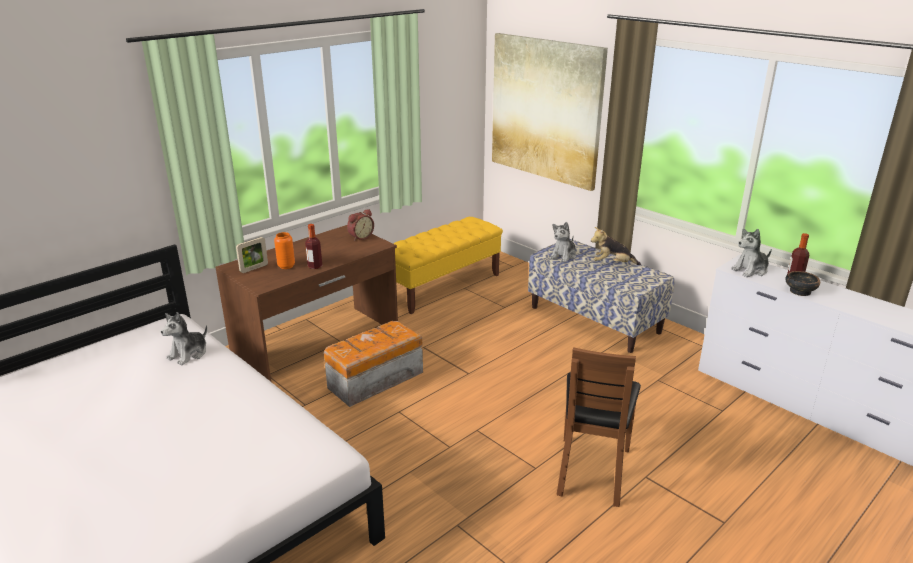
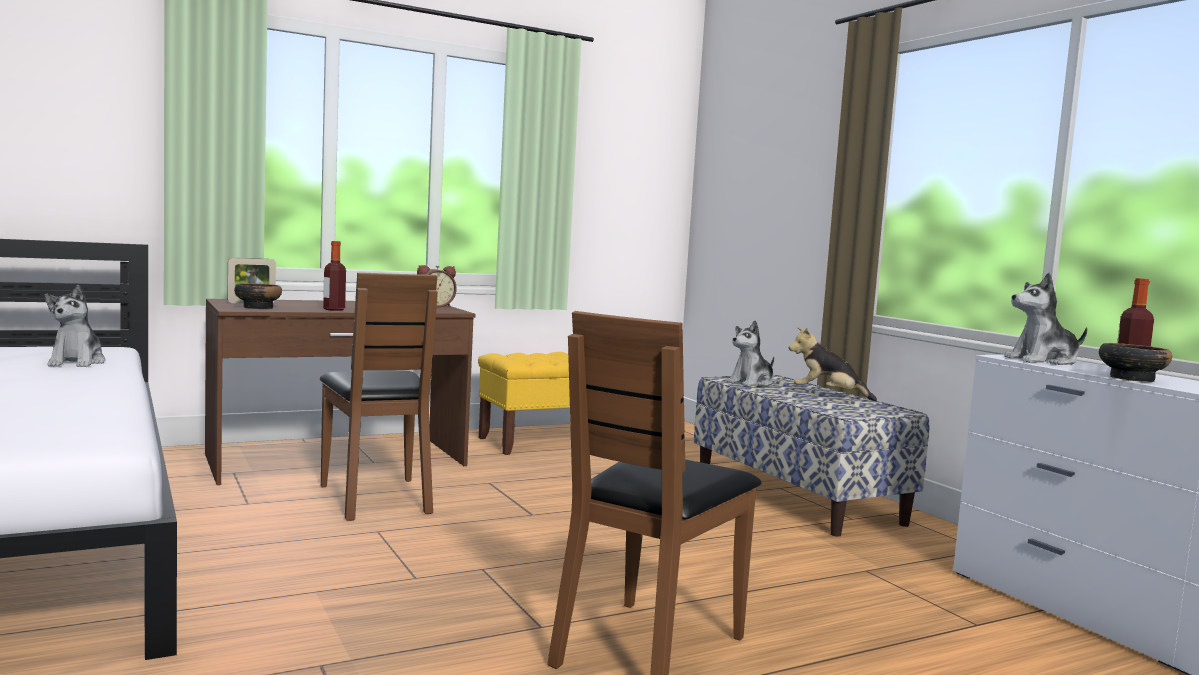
camera: 15 degrees right, 20 degrees down
(189, 354) = (77, 363): plush toy -> plush toy turned 60 degrees counterclockwise
(270, 278) = (258, 307): none -> bowl
(286, 266) = (296, 306): orange vase -> none
(373, 380) = (377, 498): storage box -> brown chair
(546, 109) = (762, 190): picture -> none

